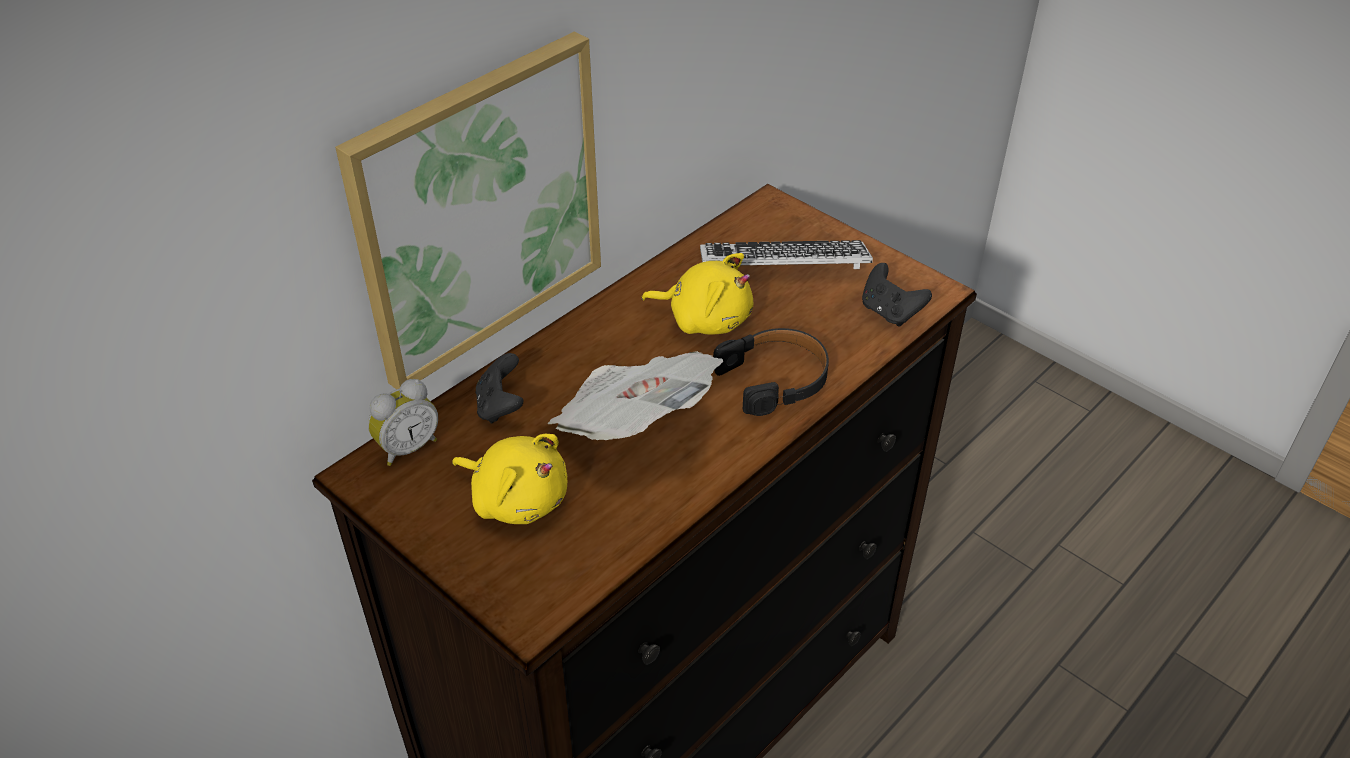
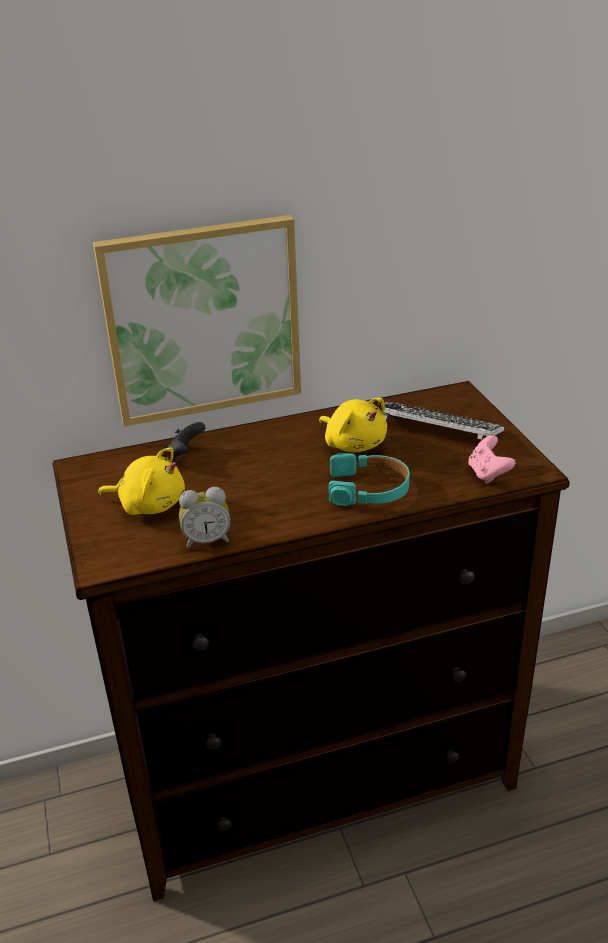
camera: 30 degrees right, 10 degrees down
(407, 447) = (113, 461): alarm clock -> alarm clock (207, 540)
(517, 498) = (149, 504): yellow plush toy -> yellow plush toy turned 45 degrees counterclockwise
(634, 424) = (254, 487): newspaper -> none
(774, 379) = (369, 489): black headphones -> turquoise headphones
(890, 312) = (488, 474): black game controller -> pink game controller

